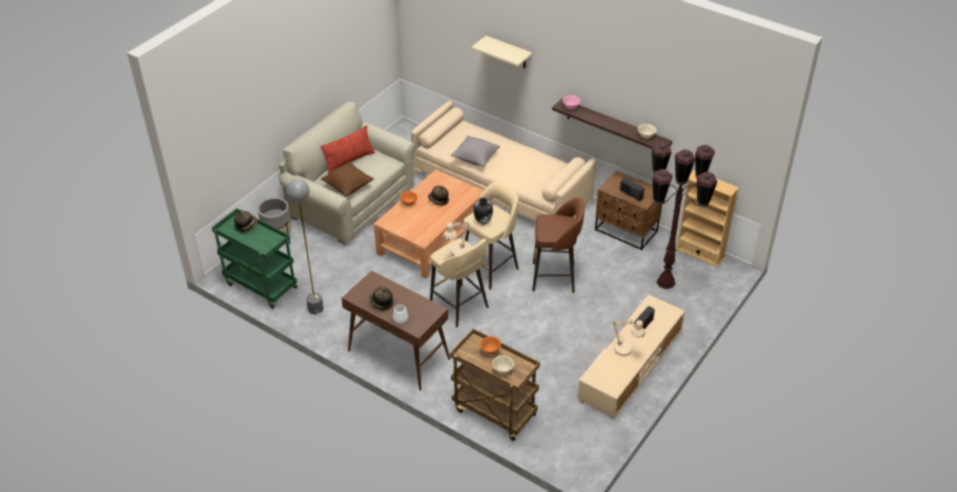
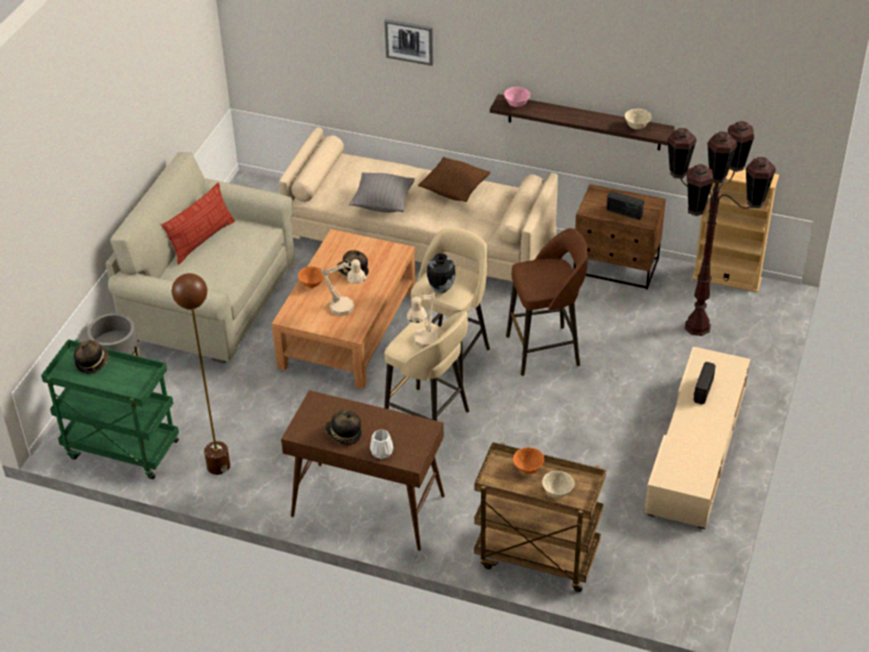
camera: 15 degrees left, 0 degrees up
(315, 309) = (218, 466): grey floor lamp -> brown floor lamp
(348, 187) = (215, 278): brown pillow -> brown pillow (454, 191)
(508, 53) = (409, 41): beige shelf -> picture
(626, 351) = (696, 431): beige table lamp -> beige table lamp (347, 309)

